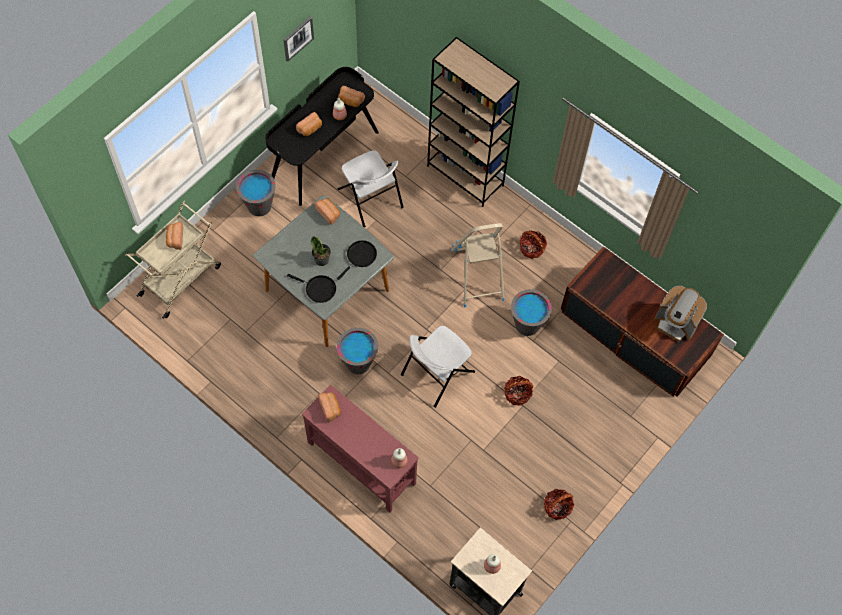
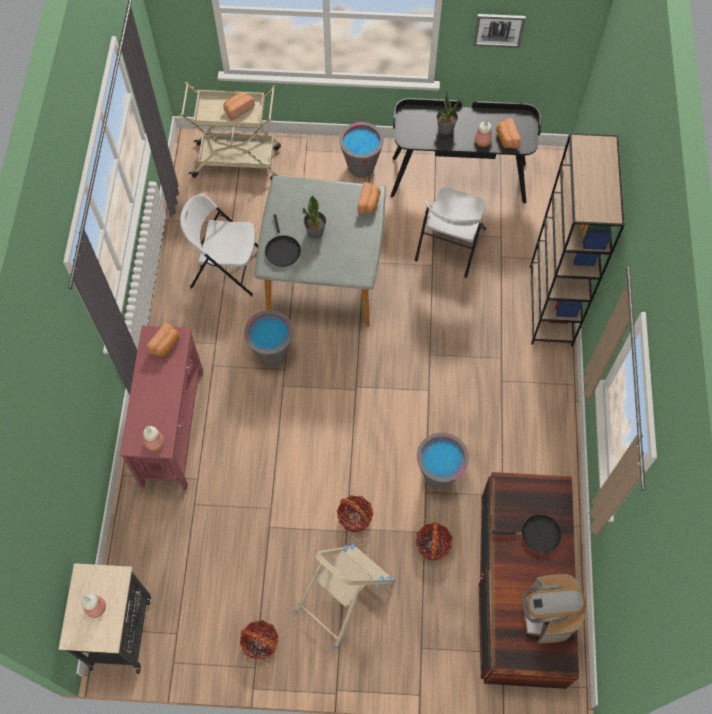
camera: 55 degrees right, 0 degrees up
(310, 129) = (445, 129): bread -> potted plant
(360, 257) = (346, 260): black frying pan -> black frying pan (537, 534)
(437, 373) = (317, 428): white chair -> white chair (226, 268)
(477, 273) = (454, 389): beige step ladder -> beige step ladder (346, 595)
(531, 248) = (527, 420): basket -> basket (433, 545)

